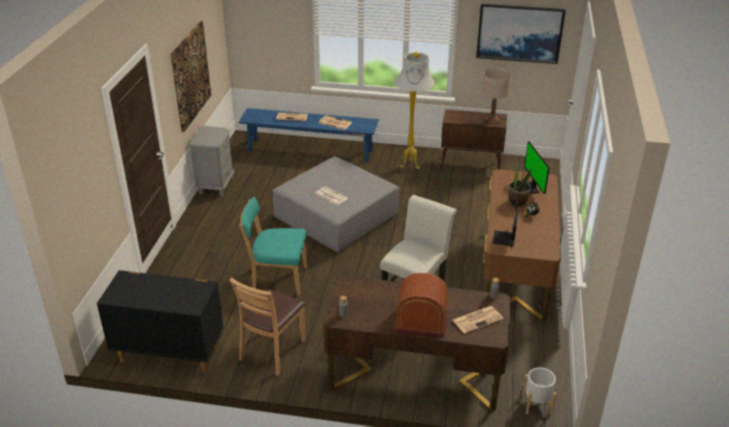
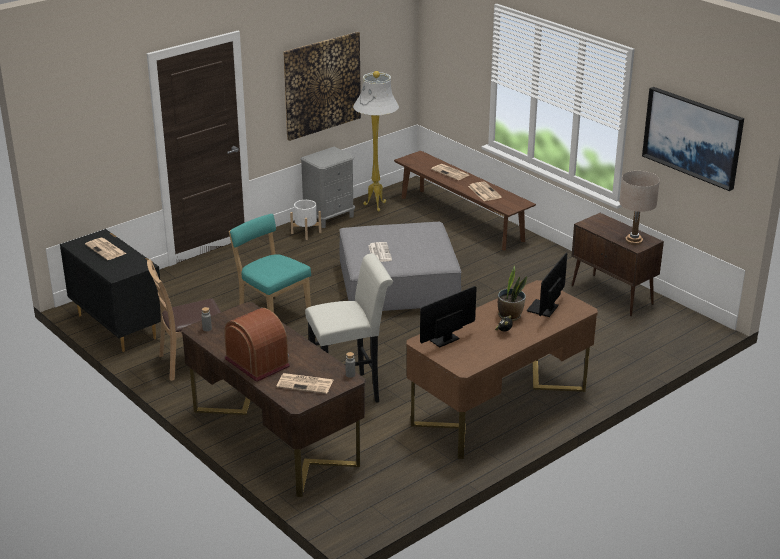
camera: 40 degrees right, 5 degrees down
(149, 288) = (106, 249): none -> newspaper
(310, 150) = (461, 219): blue bench -> brown bench
(411, 165) = (544, 270): white floor lamp -> white floor lamp (376, 206)
(537, 404) = (345, 513): white planter -> white planter (306, 233)

